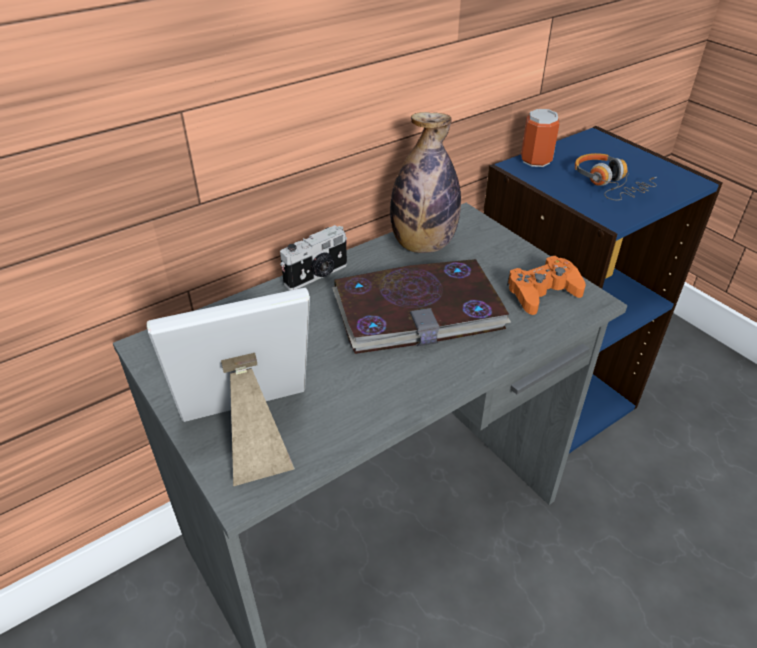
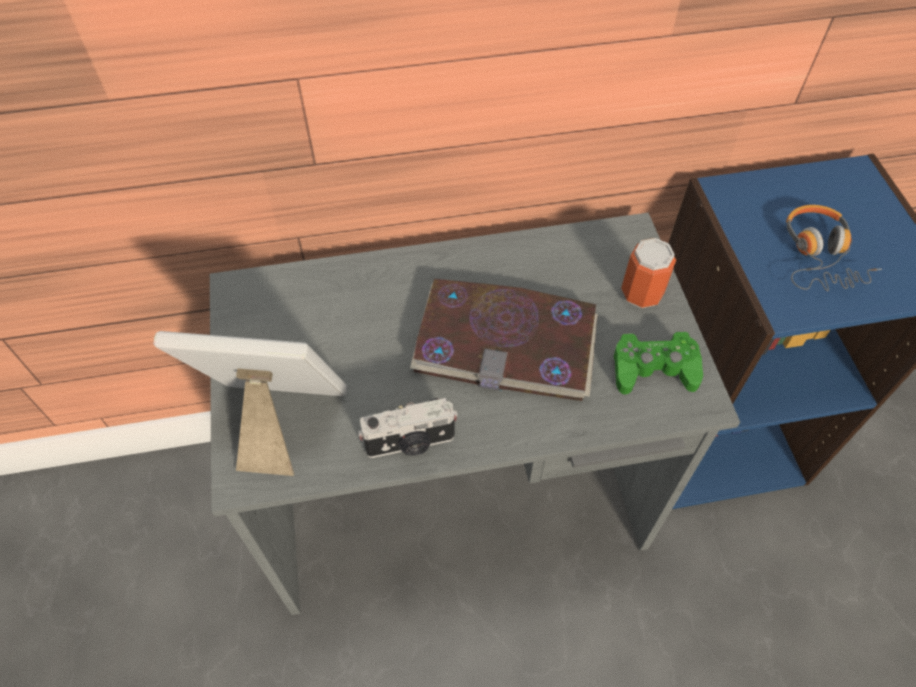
camera: 25 degrees right, 15 degrees up
(317, 275) = (430, 260): camera -> camera (410, 443)
(423, 245) = (562, 258): bottle -> none
(536, 160) = (753, 188): can -> can (641, 293)
(542, 292) = (653, 369): orange game controller -> green game controller

